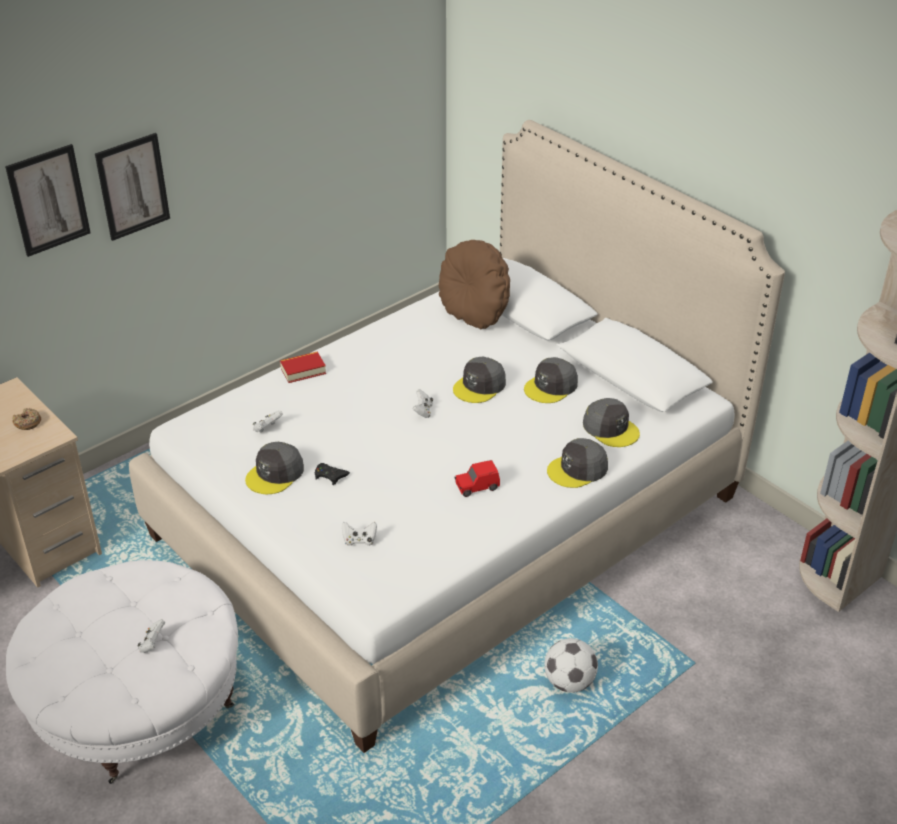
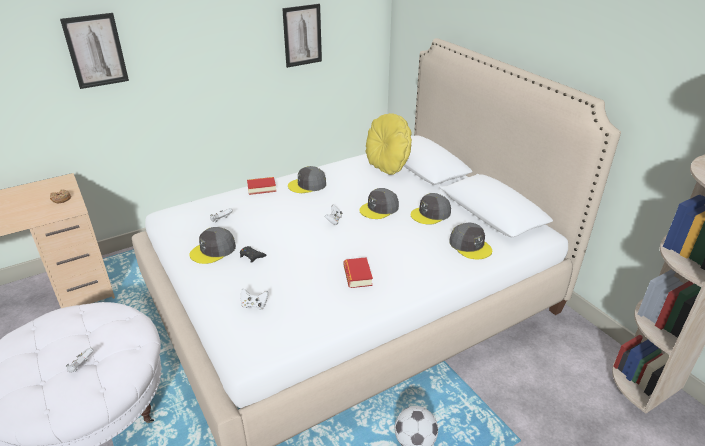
camera: 10 degrees right, 5 degrees down
(133, 186) = (161, 53): picture -> picture (302, 35)
(473, 316) = (387, 167): brown pillow -> yellow pillow
(476, 487) = (357, 276): red toy car -> book
(578, 469) = (439, 272): grey cap -> grey cap (307, 185)

